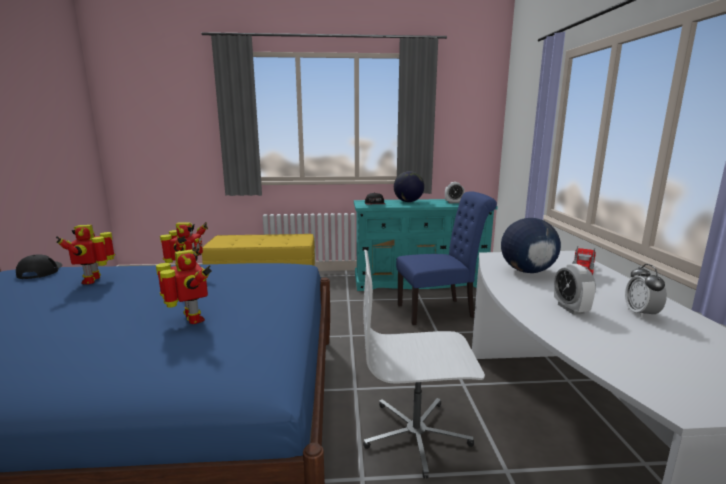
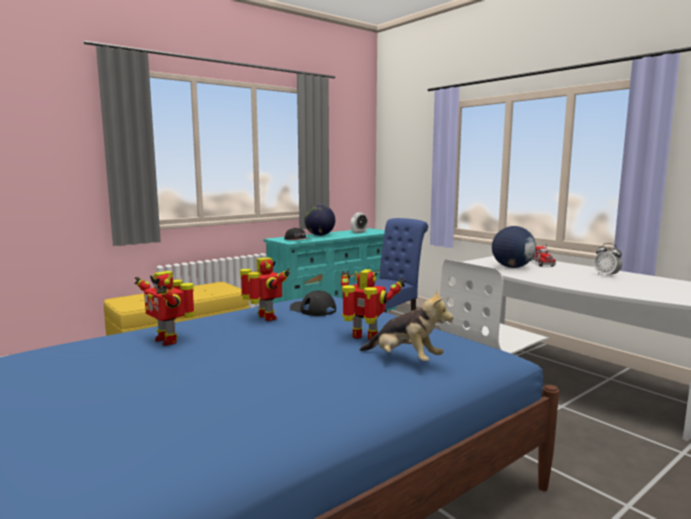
camera: 35 degrees left, 5 degrees down
(40, 271) = (58, 350): black cap -> black cap (313, 309)
(152, 355) = (404, 360): none -> plush toy
(570, 309) = (576, 279): alarm clock -> none

